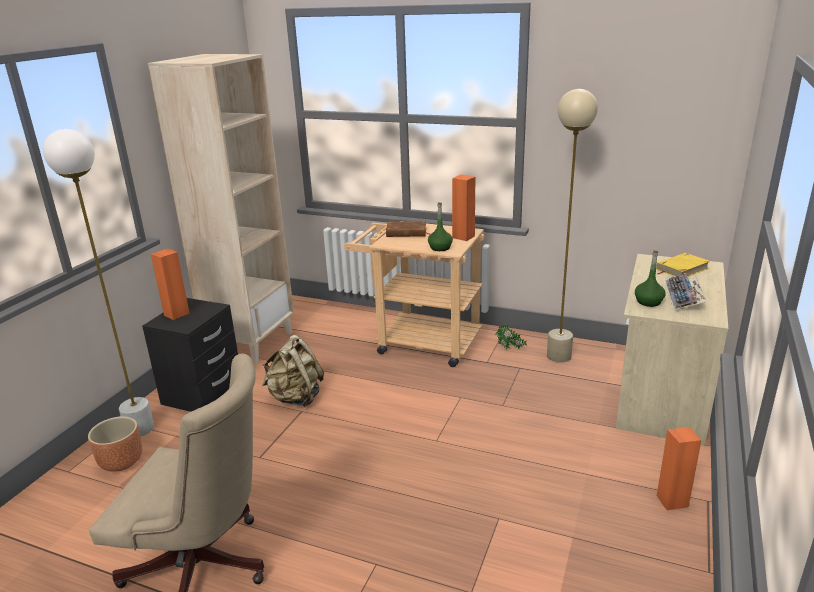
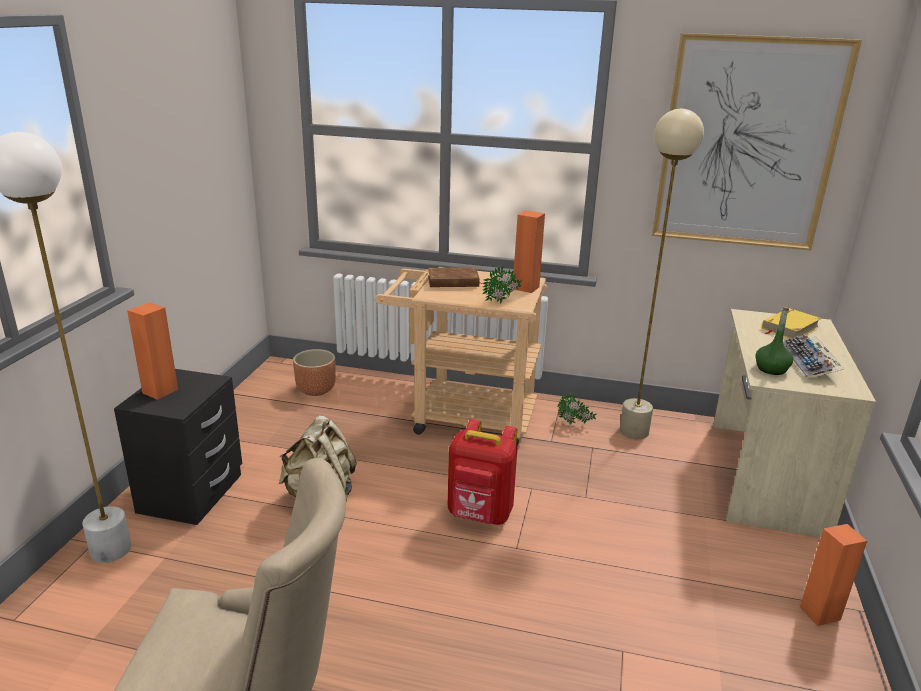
camera: 10 degrees left, 0 degrees up
(122, 462) = (93, 601): brown planter -> brown planter (316, 390)
(251, 343) = (245, 423): beige bookcase -> none
(414, 415) = (480, 515): none -> red backpack
(440, 248) = (503, 301): green bottle -> potted plant
(644, 115) = (747, 144): none -> picture

